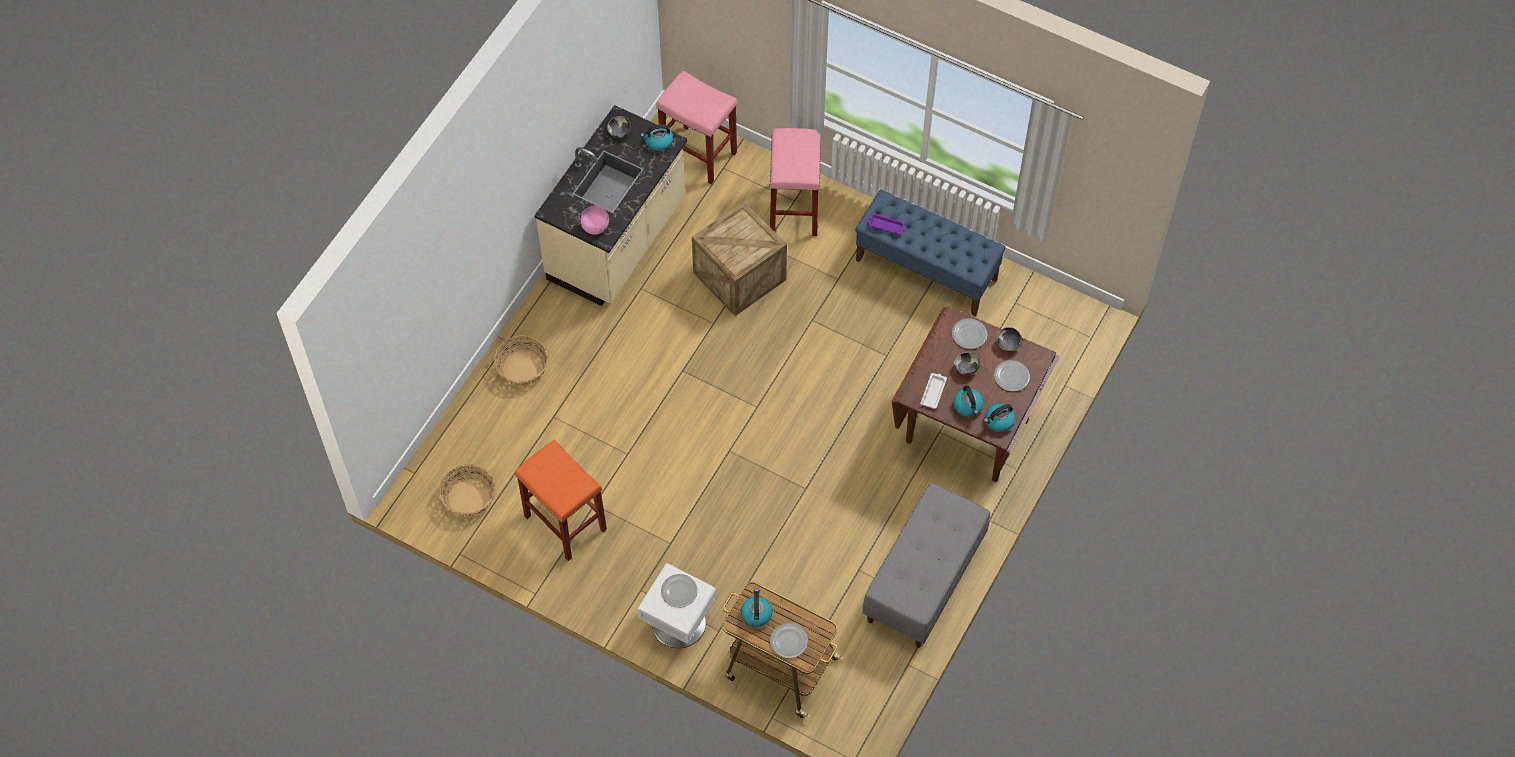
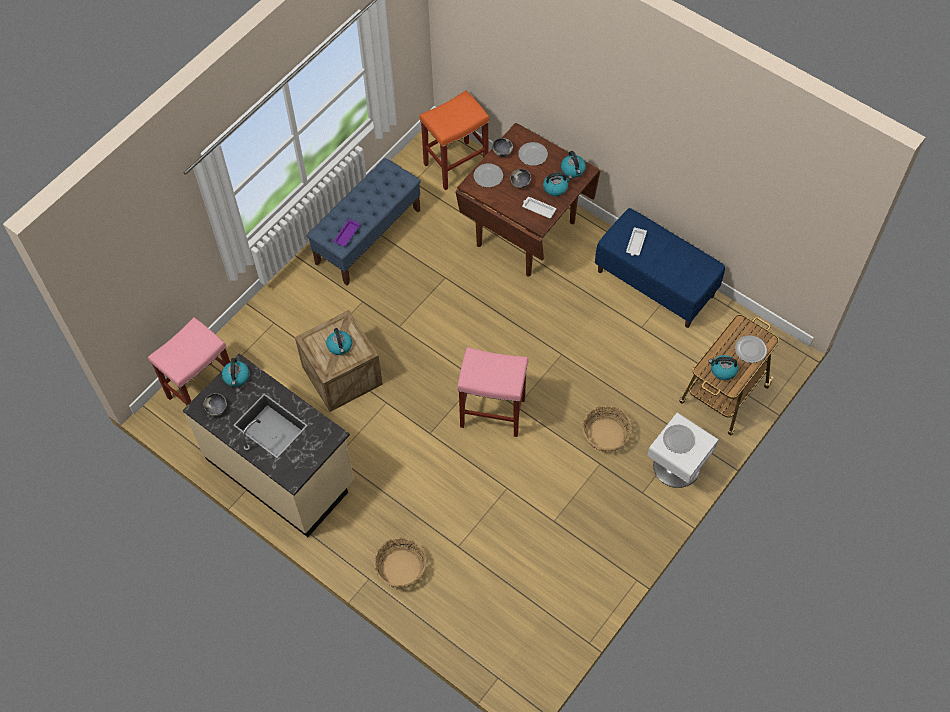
camera: 80 degrees left, 0 degrees up
(468, 498) = (532, 629): basket -> basket (605, 435)
(564, 522) = (568, 548): orange stool -> orange stool (455, 166)
(596, 227) = (320, 441): pink bowl -> none
(739, 243) = (340, 346): none -> kettle
(793, 208) = (281, 324): pink stool -> pink stool (491, 413)
(924, 581) = (656, 283): grey bench -> blue bench
(937, 522) = (636, 243): none -> white tray

